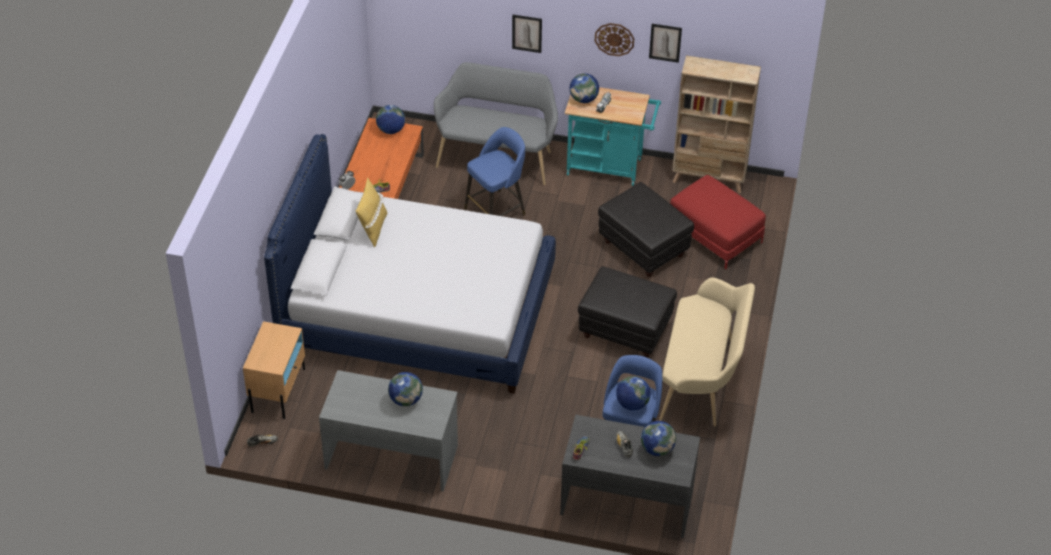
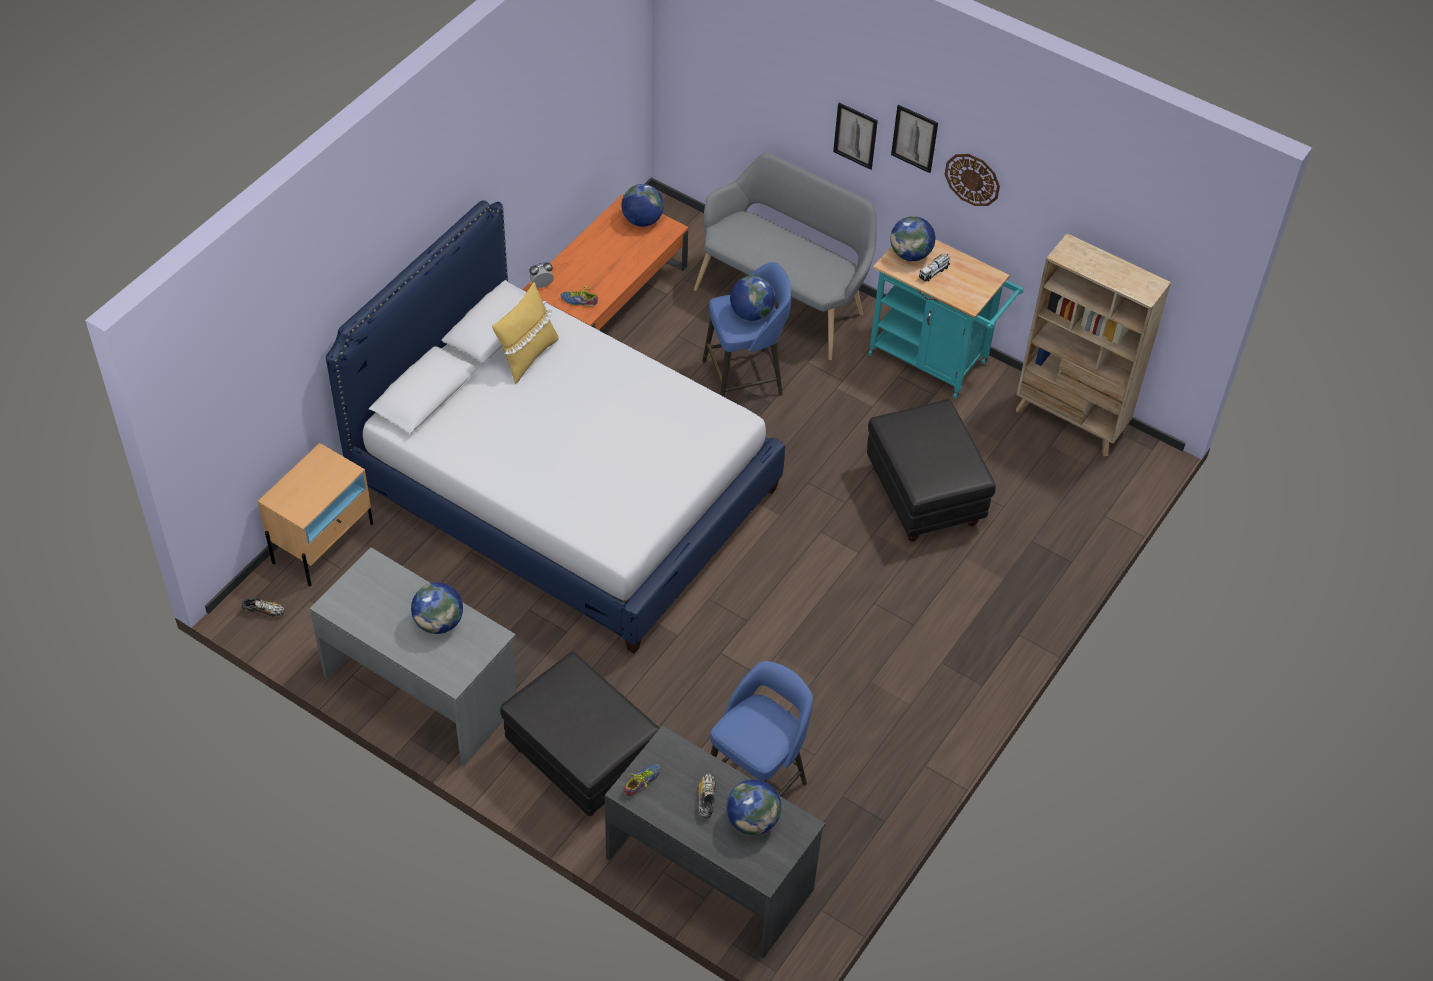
camera: 20 degrees right, 5 degrees up
(624, 331) = (835, 611): black ottoman -> black ottoman (581, 760)
(632, 404) = (756, 736): globe -> globe (751, 313)
(665, 42) = (1042, 205): picture -> picture (914, 138)
(702, 379) = (911, 723): beige bench -> none
(715, 234) = (1038, 507): red ottoman -> none

